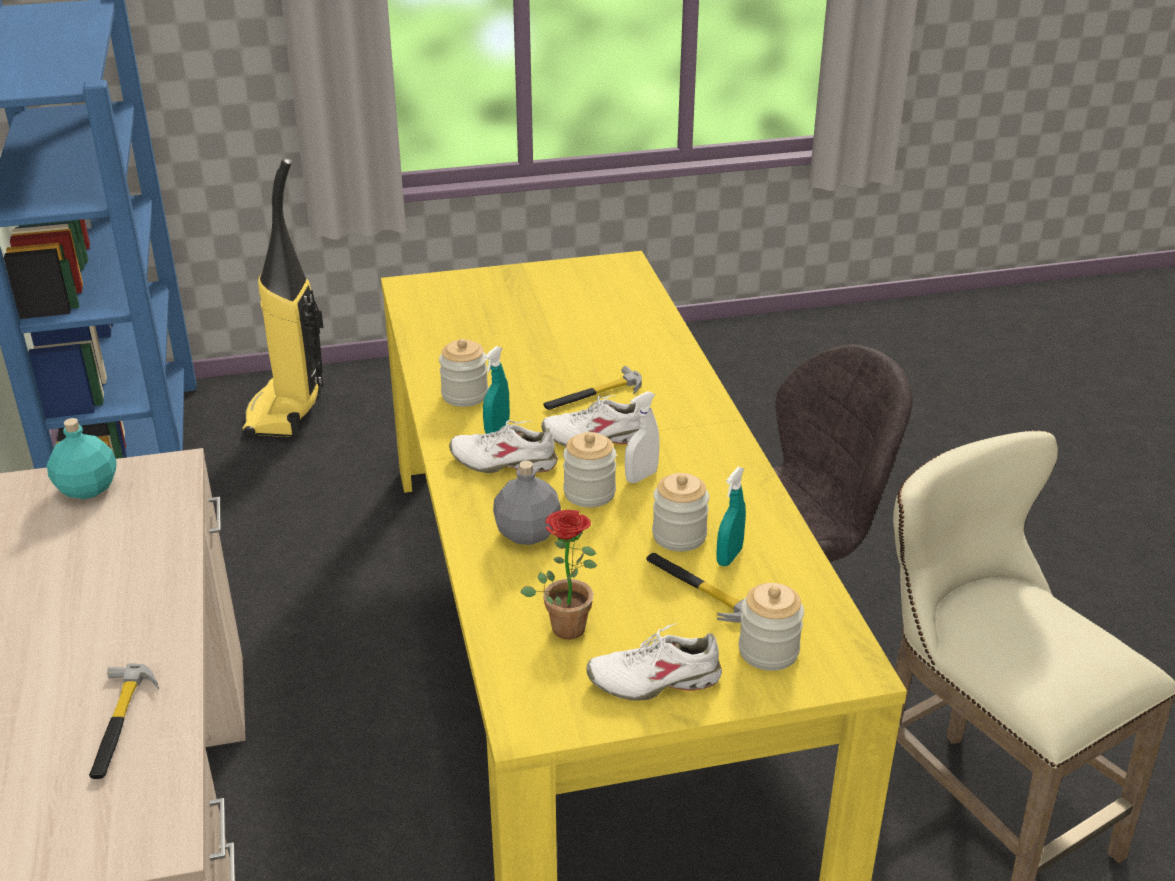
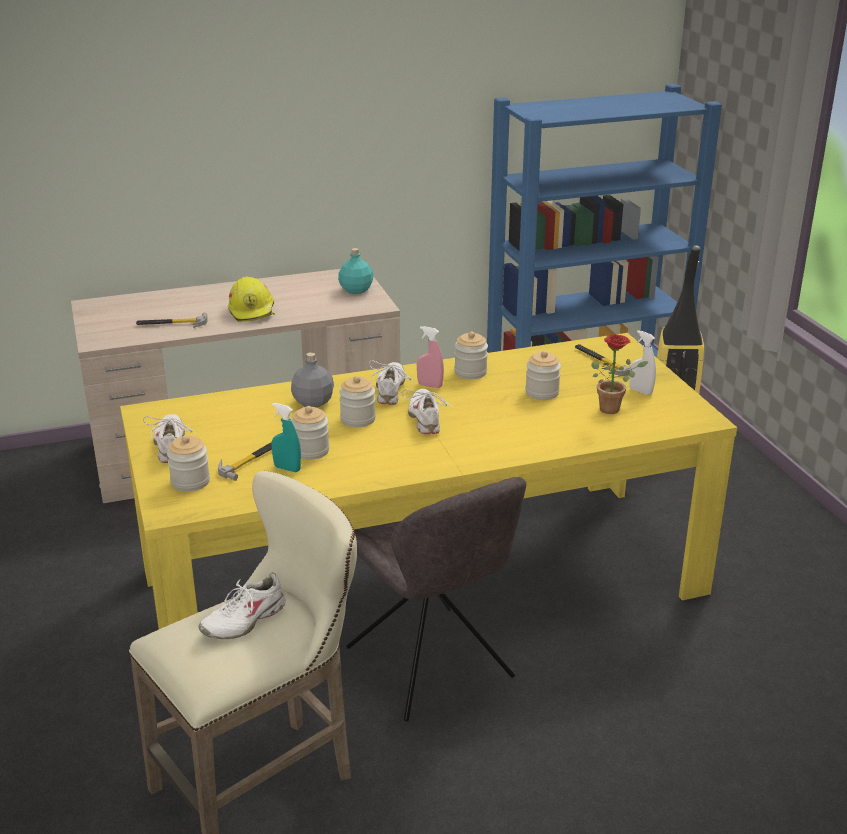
camera: 85 degrees right, 5 degrees down
(113, 611) = (252, 311): none -> yellow hard hat
(497, 429) = (430, 385): turquoise spray bottle -> pink spray bottle
(538, 349) = (542, 393): none -> jar
(567, 623) = (226, 418): potted plant -> potted plant (613, 408)
(593, 395) = (482, 415): hammer -> hammer (602, 362)
(641, 476) = (379, 436): white spray bottle -> white spray bottle (640, 391)
(1019, 626) = (244, 620): none -> white shoe

